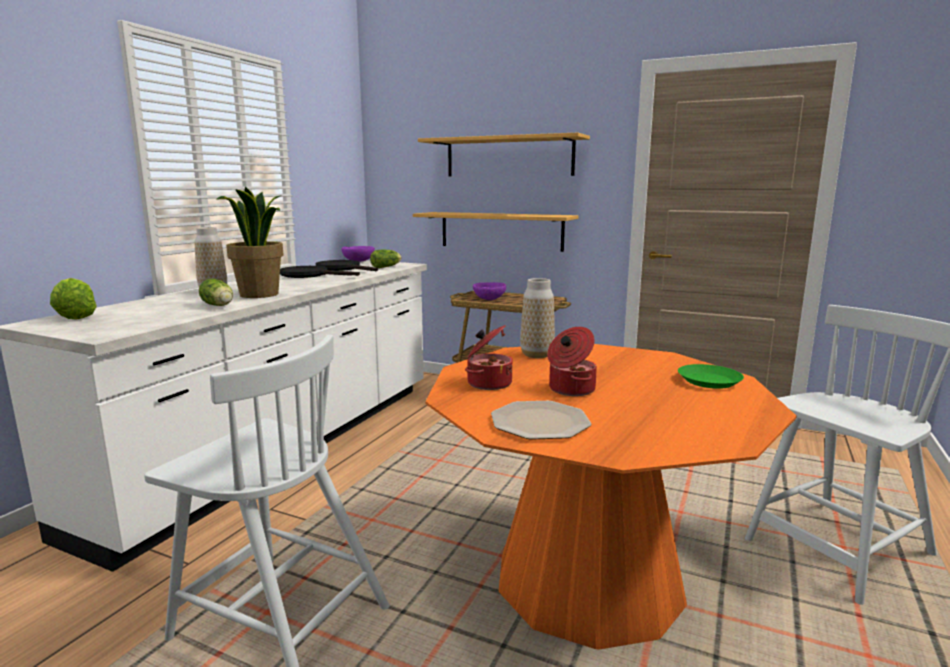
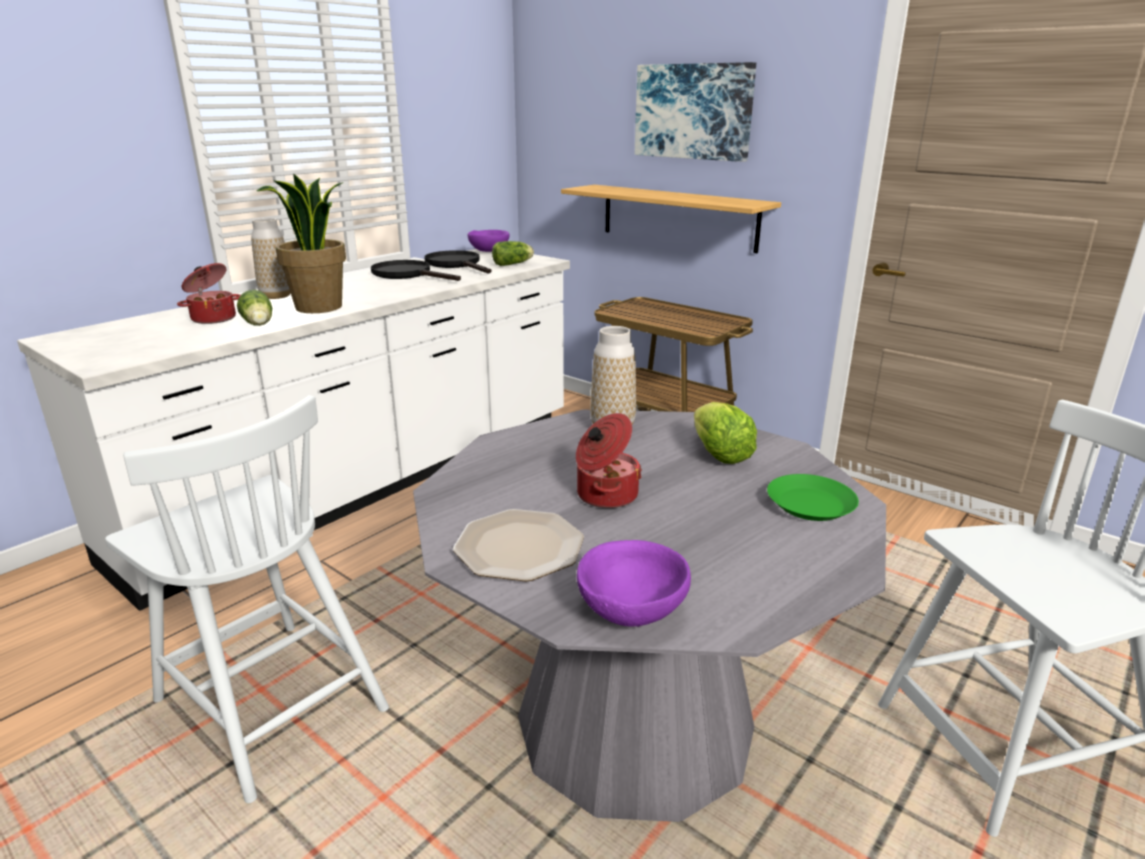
camera: 15 degrees right, 10 degrees up
(76, 317) = (102, 331): lettuce -> lettuce (719, 454)
(488, 383) = (510, 470): cooking pot -> cooking pot (213, 318)
(489, 299) = (645, 314): purple bowl -> purple bowl (631, 609)
(509, 157) = (693, 111): shelf -> picture
(588, 580) = (634, 722): orange dining table -> grey dining table

